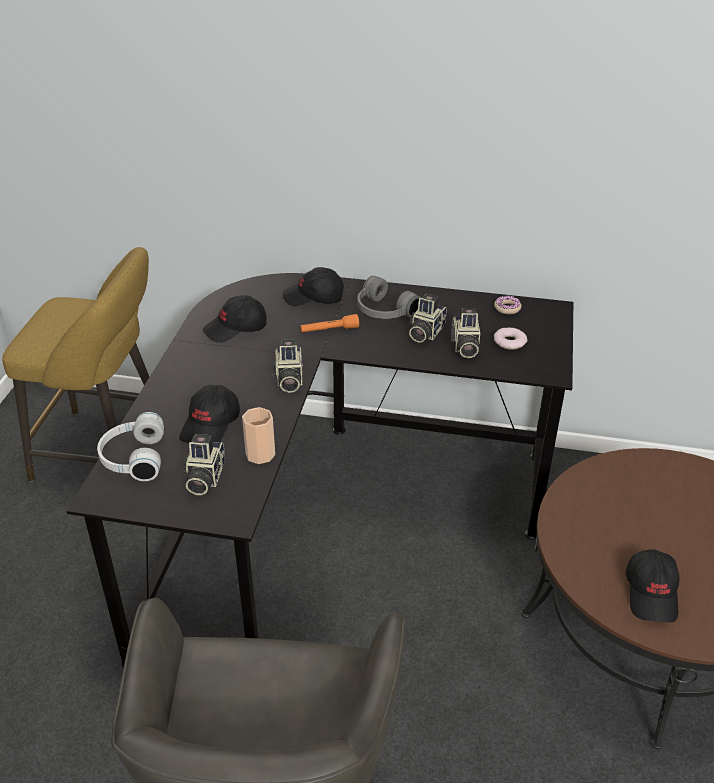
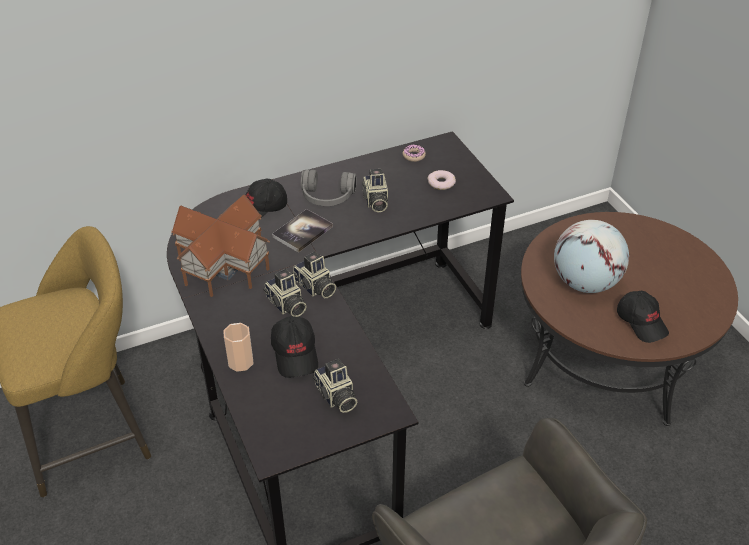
camera: 35 degrees left, 5 degrees up
(132, 458) = (263, 411): white headphones -> none
(236, 329) = (226, 264): black cap -> toy house
(260, 454) = (357, 356): cup -> cup (240, 362)
(329, 330) = (302, 231): orange flashlight -> book
(464, 346) = (414, 200): camera -> camera (286, 305)
(621, 521) = (585, 283): none -> globe

